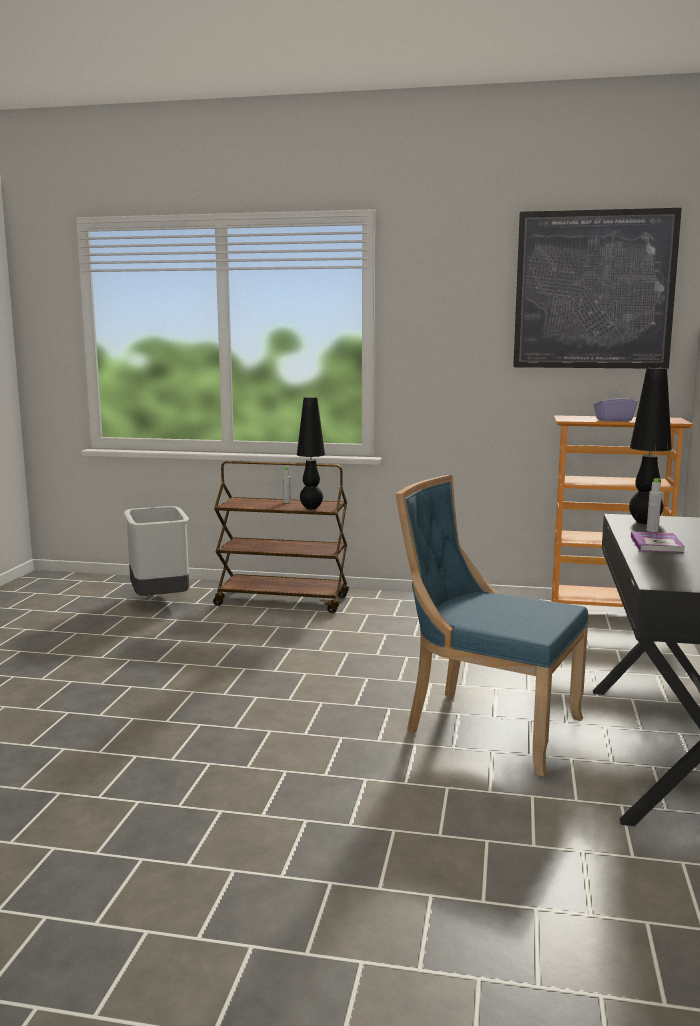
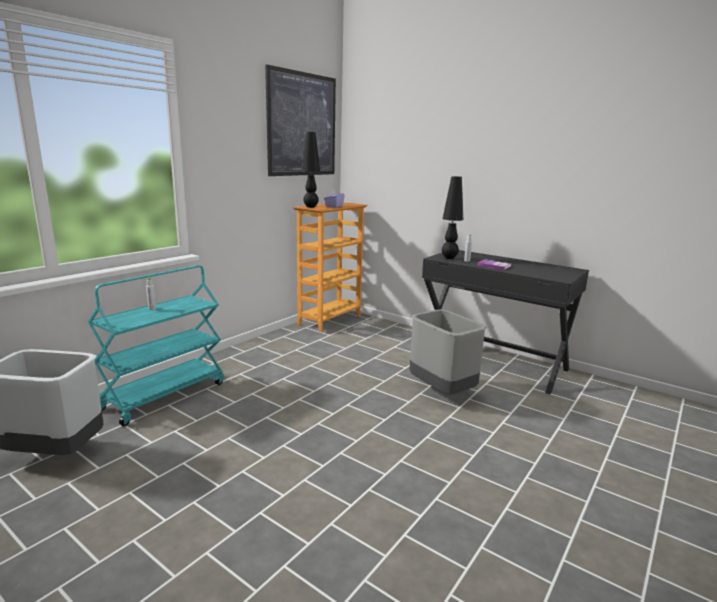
camera: 65 degrees left, 5 degrees up
(283, 601) = (165, 395): brown cart -> turquoise cart
(311, 508) = (192, 306): black table lamp -> black table lamp (311, 207)
(486, 726) = (440, 391): blue chair -> grey trash can

